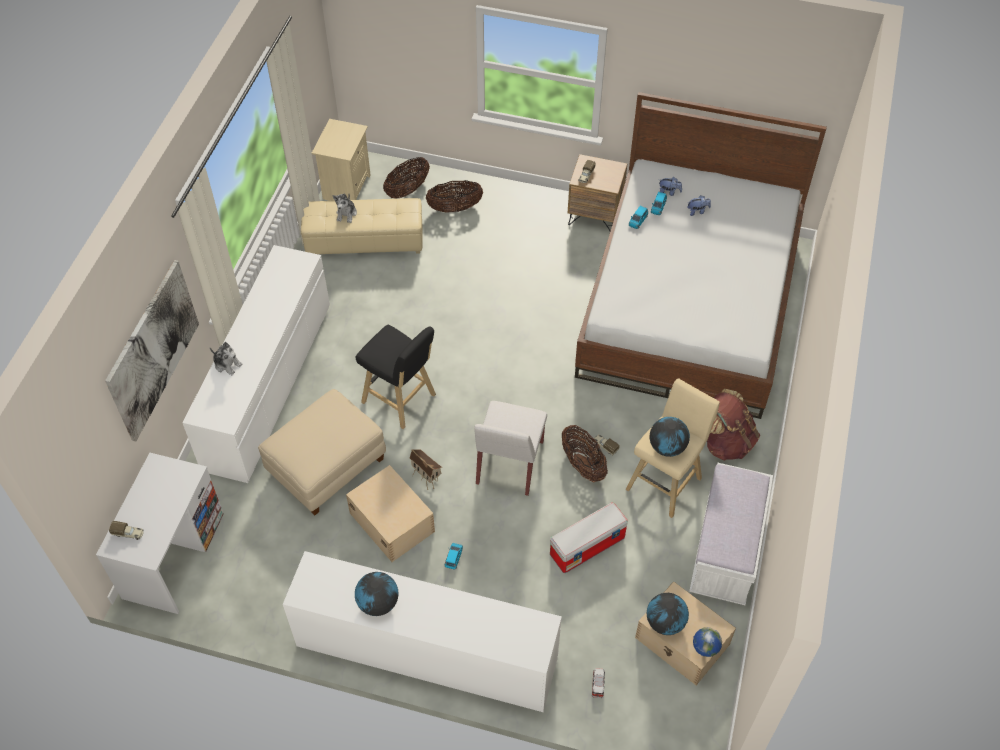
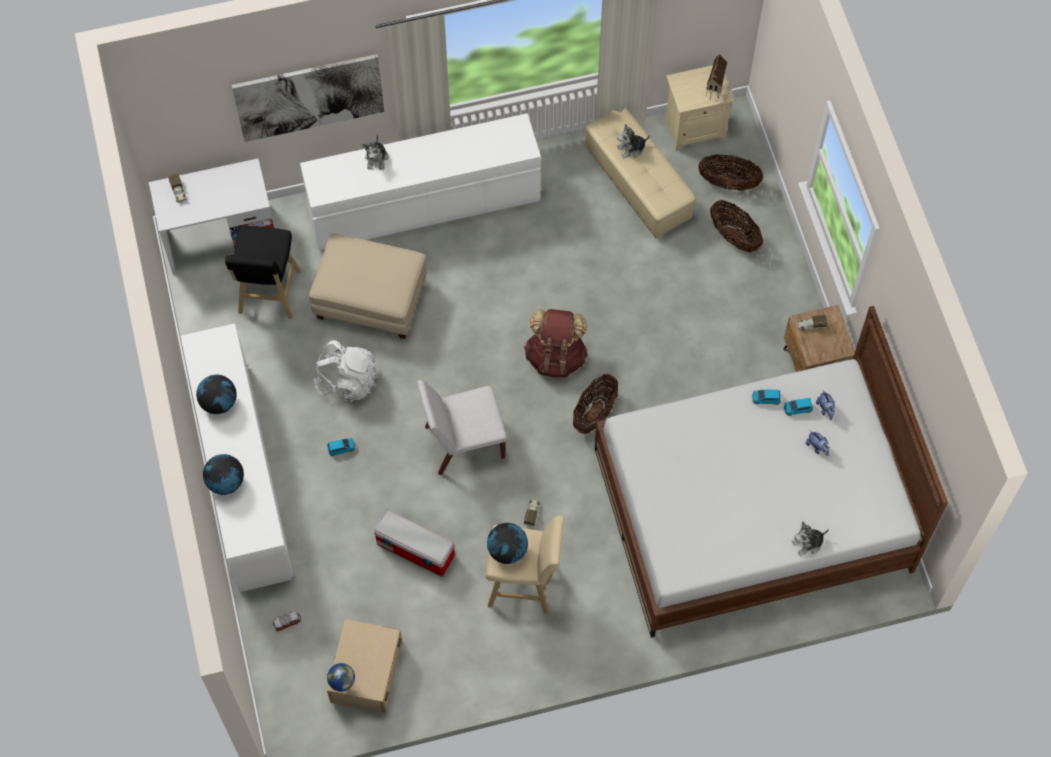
camera: 60 degrees right, 10 degrees up
(391, 521) = (348, 381): beige storage box -> white backpack
(401, 400) = (475, 318): black stool -> black stool (269, 295)
(427, 479) = (406, 385): toy house -> toy house (715, 90)
(583, 464) = (500, 504): basket -> basket (594, 413)
(665, 622) = (355, 641): globe -> globe (225, 482)
(725, 551) = (479, 669): white bench -> none
(726, 442) = (603, 617): brown backpack -> brown backpack (556, 357)
(774, 253) = (808, 543): none -> plush toy

